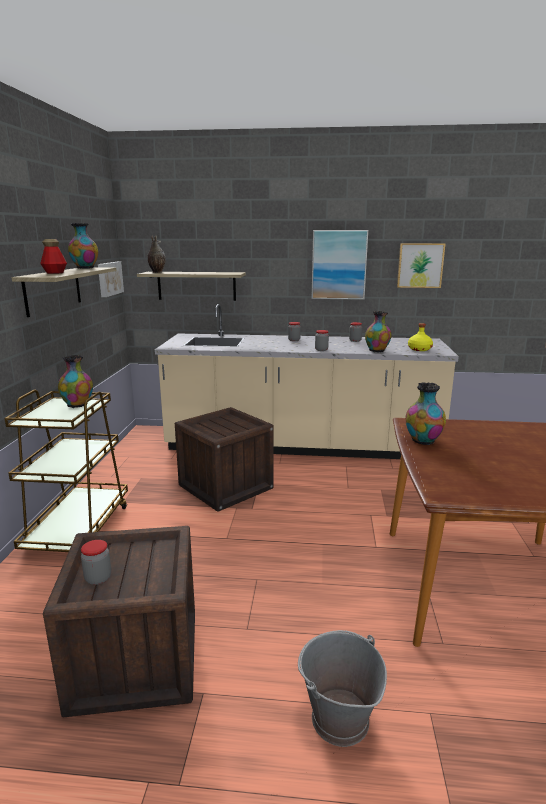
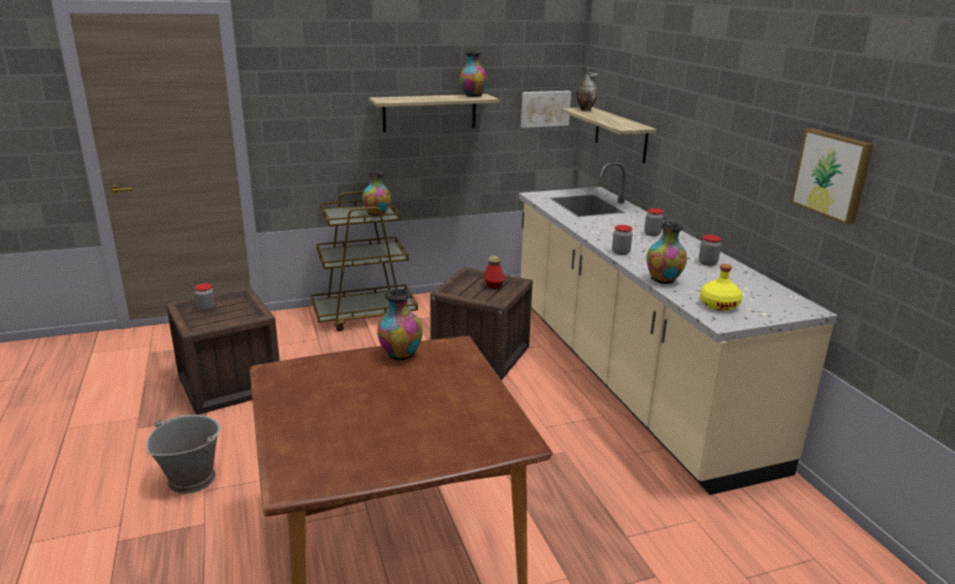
camera: 65 degrees right, 5 degrees up
(55, 273) = (412, 98): bottle -> bottle (493, 286)
(339, 265) = (738, 144): picture -> none

